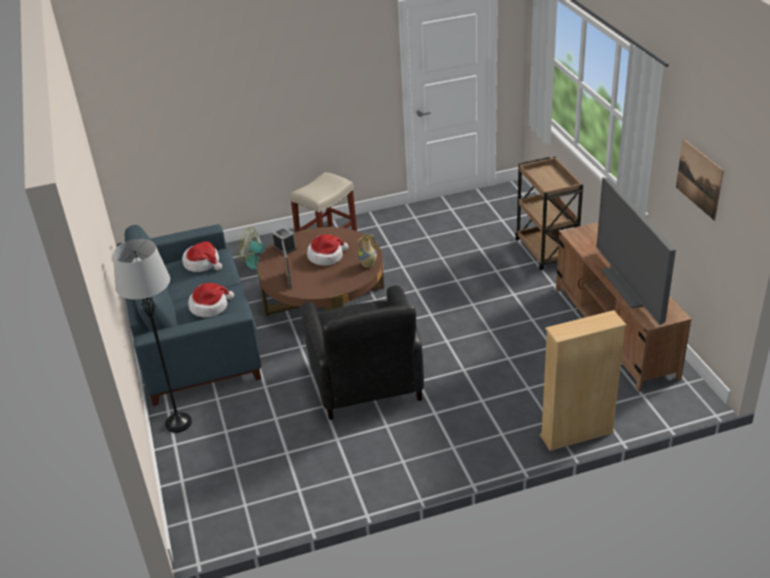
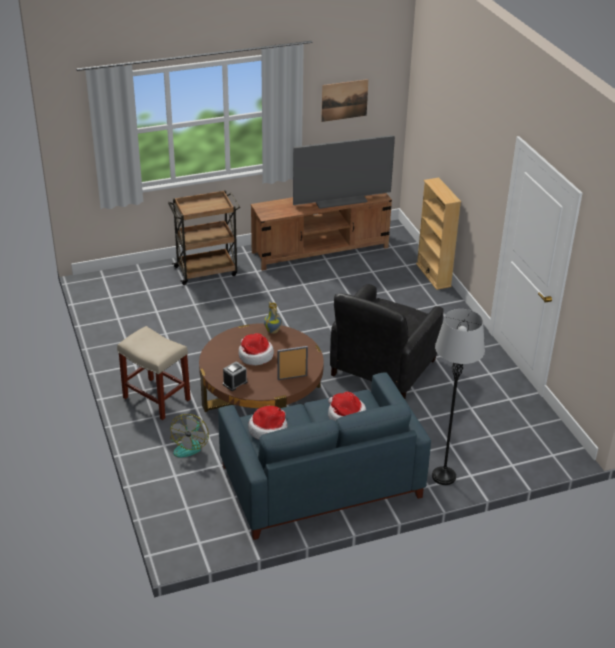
camera: 95 degrees left, 0 degrees up
(366, 382) = (382, 368): black armchair -> black armchair turned 135 degrees clockwise

